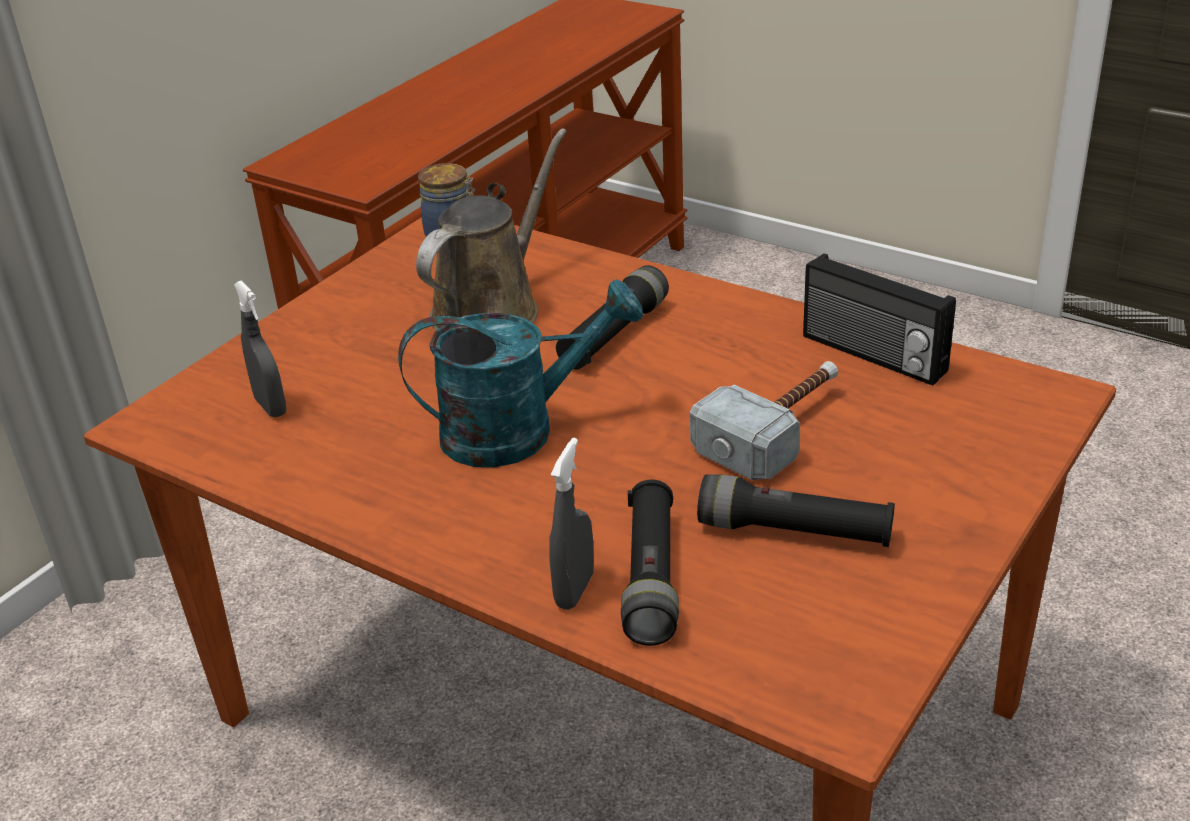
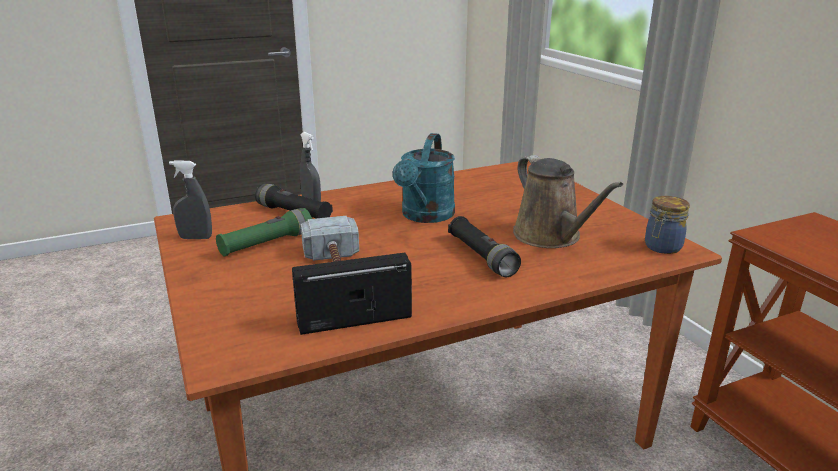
camera: 120 degrees right, 10 degrees down
(271, 407) = (510, 183): grey spray bottle -> grey spray bottle (195, 238)
(794, 532) = (267, 244): black flashlight -> green flashlight

